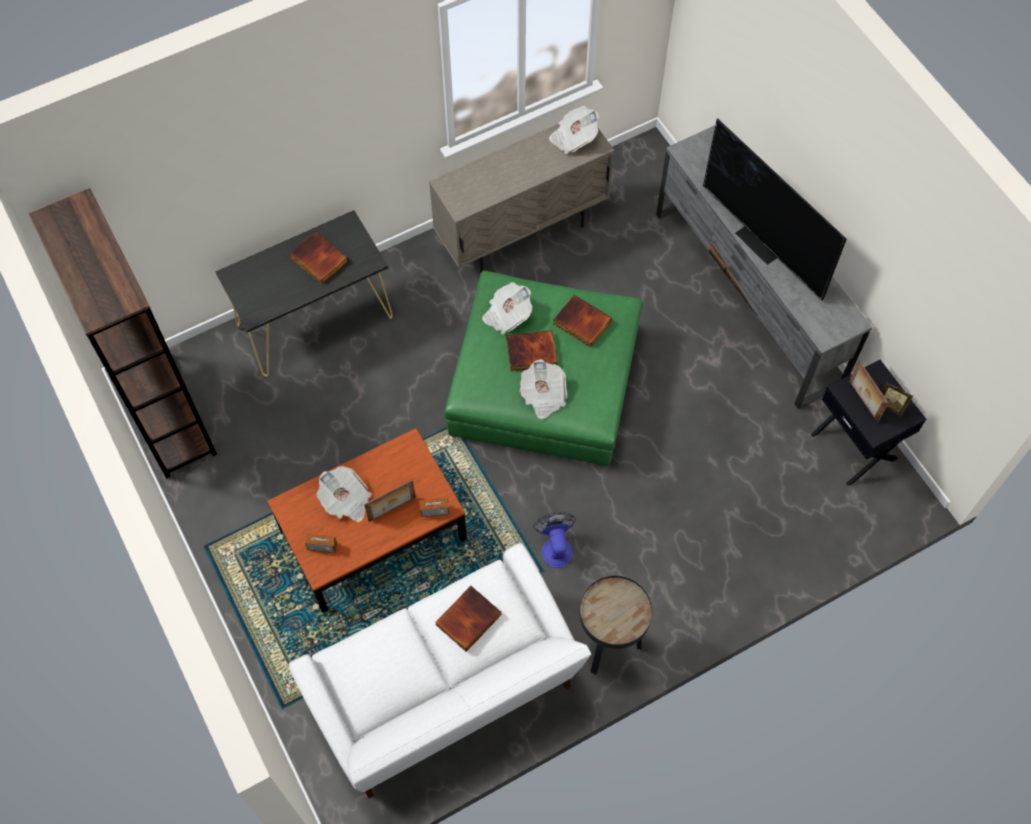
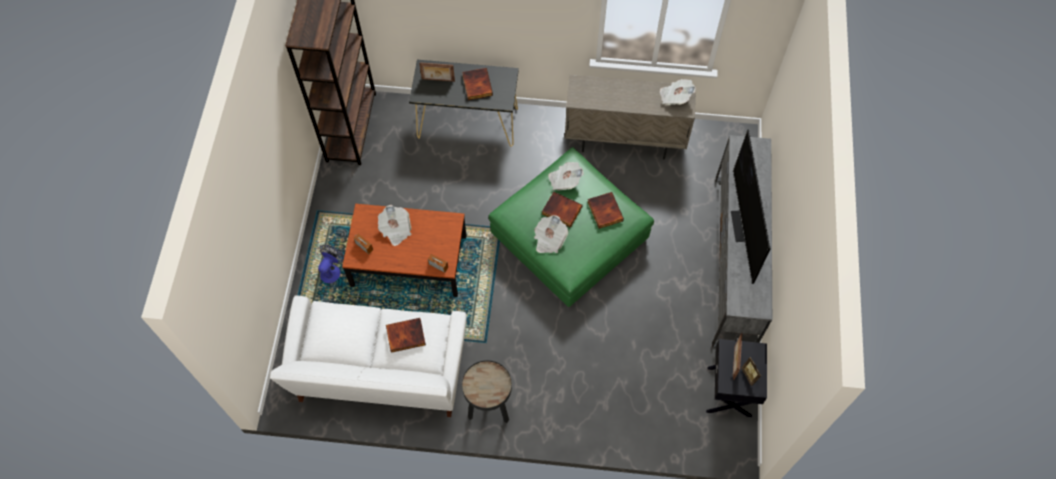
camera: 35 degrees right, 0 degrees up
(392, 510) = (416, 250): picture frame -> picture frame (438, 80)
(555, 547) = (503, 334): fan -> fan (332, 270)

